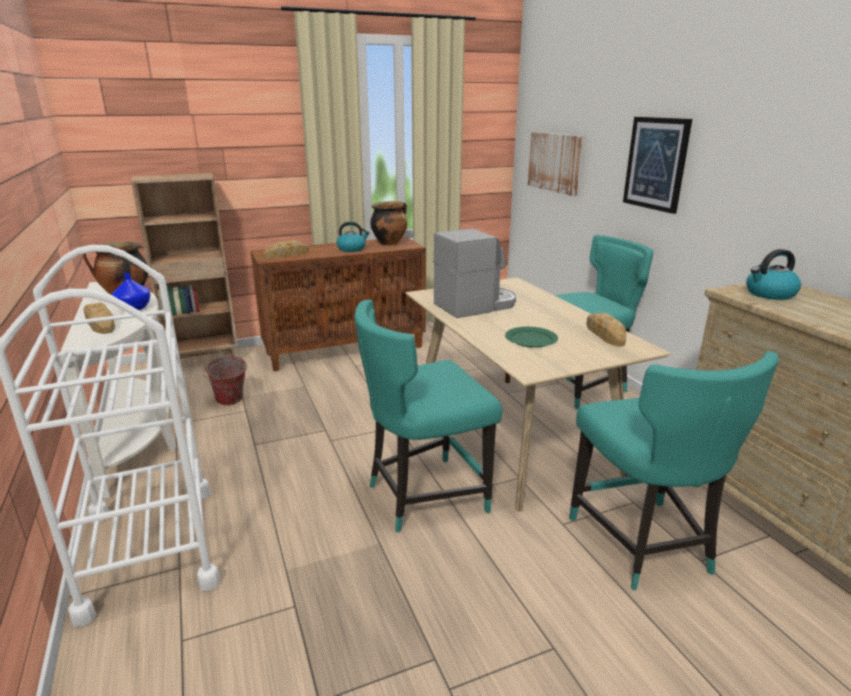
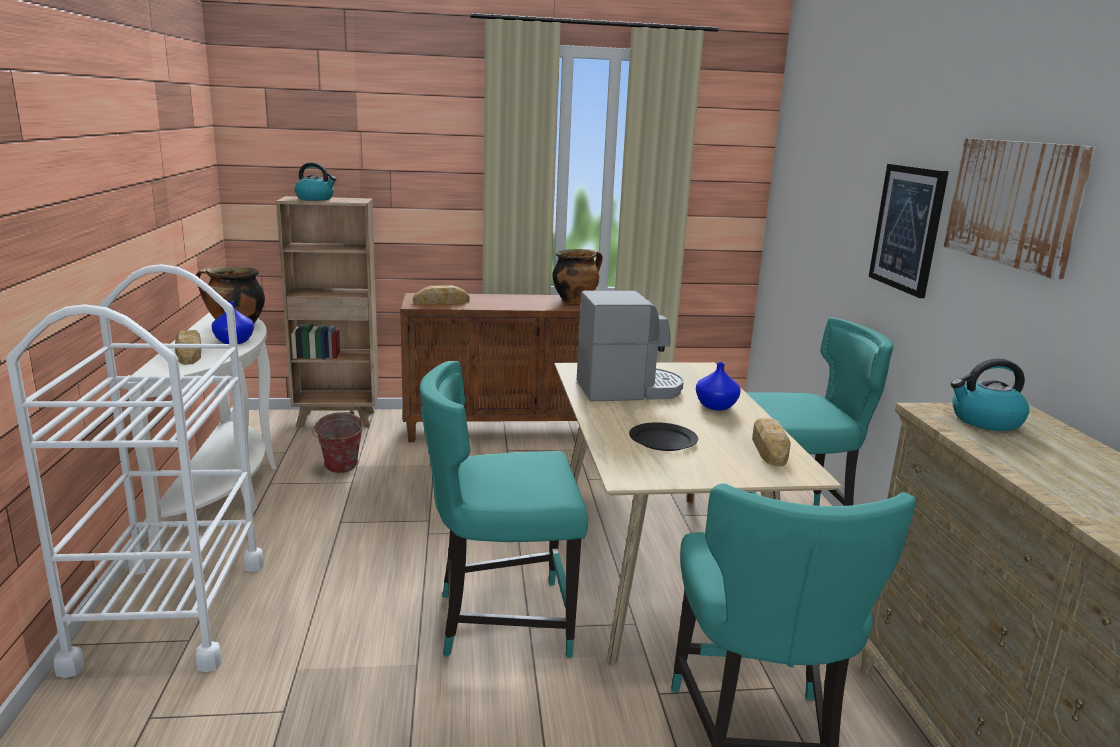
camera: 15 degrees right, 5 degrees down
(352, 249) = (523, 303): kettle -> kettle (315, 199)
(531, 339) = (663, 440): green plate -> black plate
(545, 309) = (715, 406): none -> blue vase
(555, 162) = (806, 216): picture -> picture (1014, 203)

